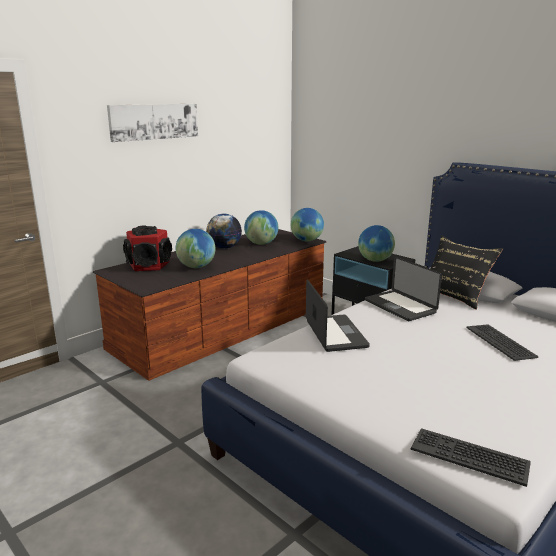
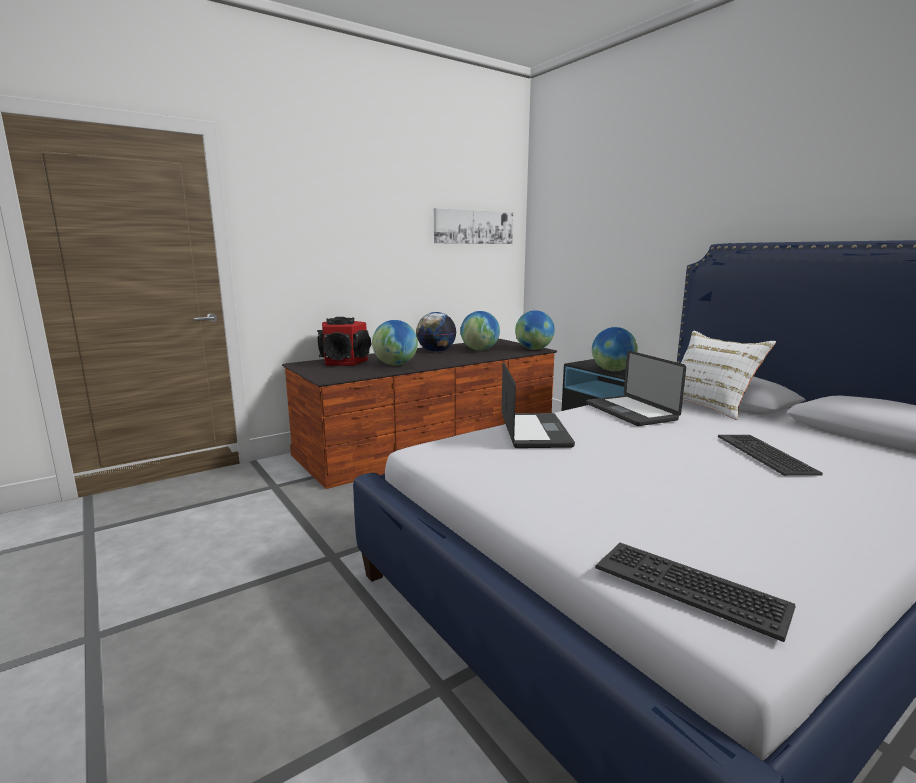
camera: 10 degrees right, 5 degrees down
(154, 121) = (362, 204): picture -> picture (473, 227)
(455, 295) = (709, 405): black pillow -> white pillow

